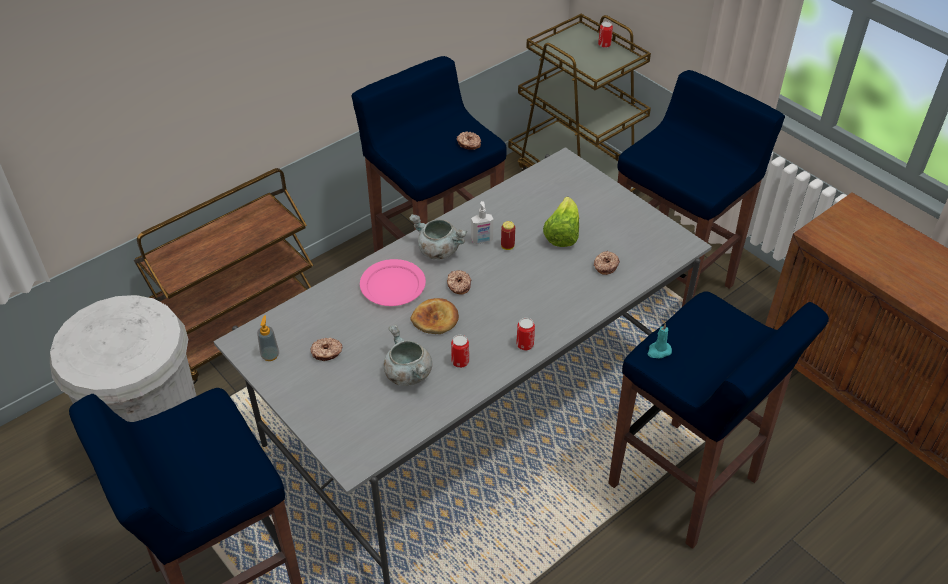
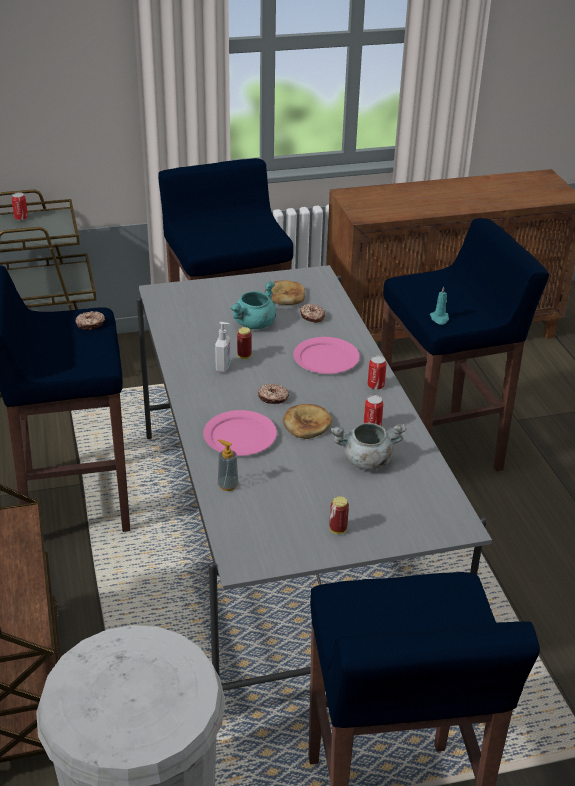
camera: 65 degrees left, 10 degrees down
(270, 355) = (278, 545): soap dispenser -> soap dispenser (228, 485)
(307, 384) = (338, 529): none -> can
(327, 353) = (302, 504): donut -> none
(438, 250) = (214, 395): grey cooking pot -> none
(544, 298) = (326, 358): none -> pink plate
(562, 234) = (254, 324): lettuce -> turquoise cooking pot
(626, 236) = (285, 296): none -> bread

